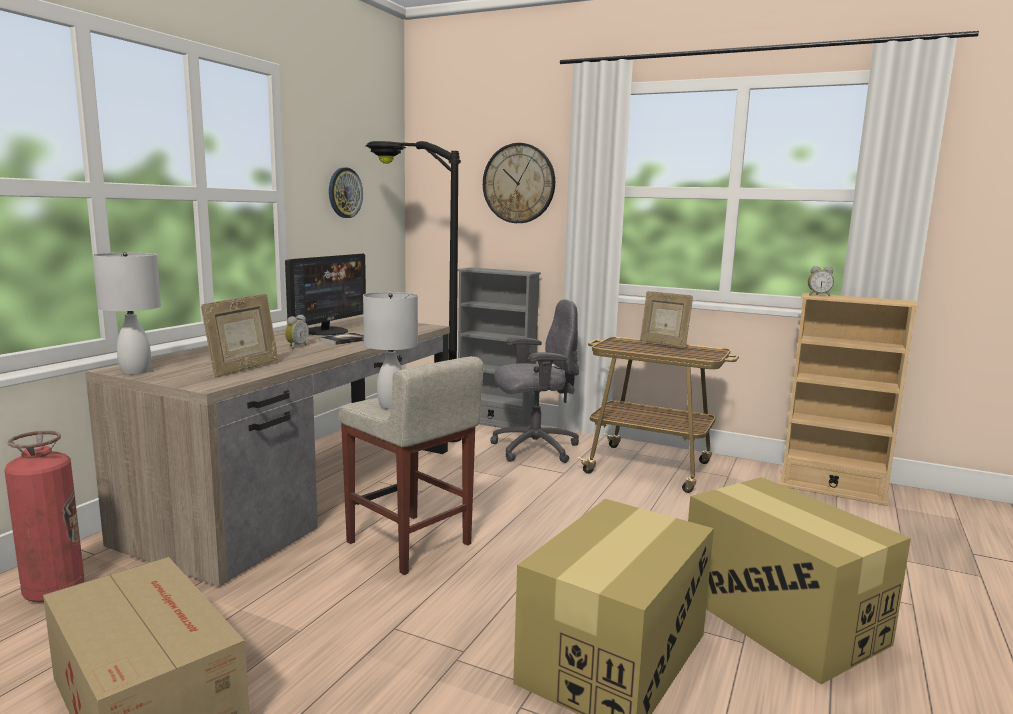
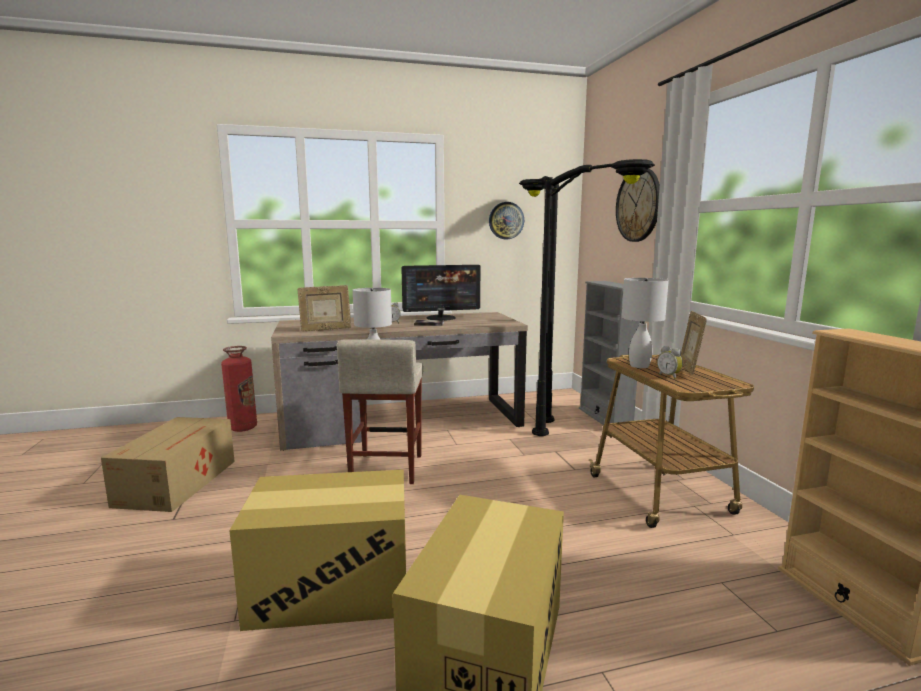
camera: 50 degrees right, 0 degrees up
(136, 371) = (290, 323): white table lamp -> white table lamp (640, 366)
(533, 448) = (591, 445): grey office chair -> black floor lamp
(818, 295) = (846, 332): alarm clock -> alarm clock (669, 376)

